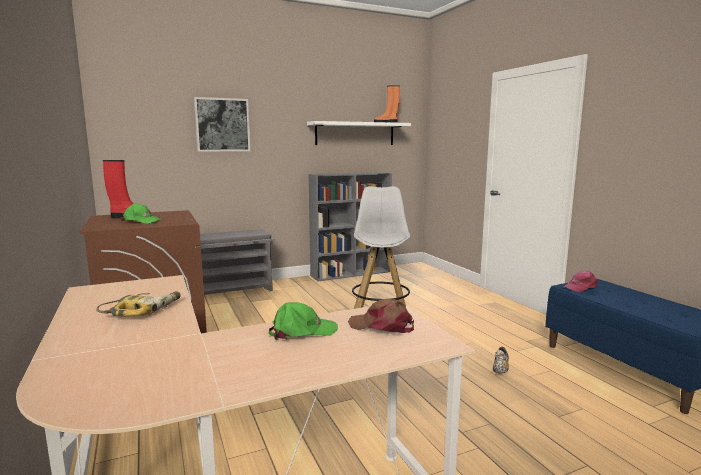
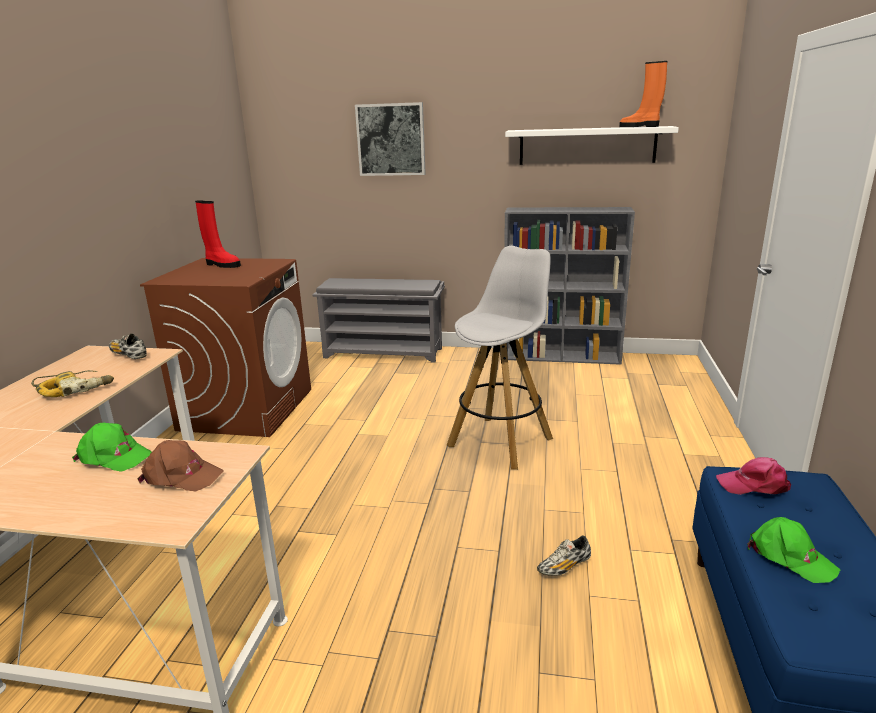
camera: 35 degrees right, 10 degrees up
(138, 285) = (128, 355): none -> shoe
(141, 221) = (215, 273): green cap -> green cap (789, 557)
(382, 326) = (181, 476): brown cap -> brown cap turned 135 degrees clockwise

